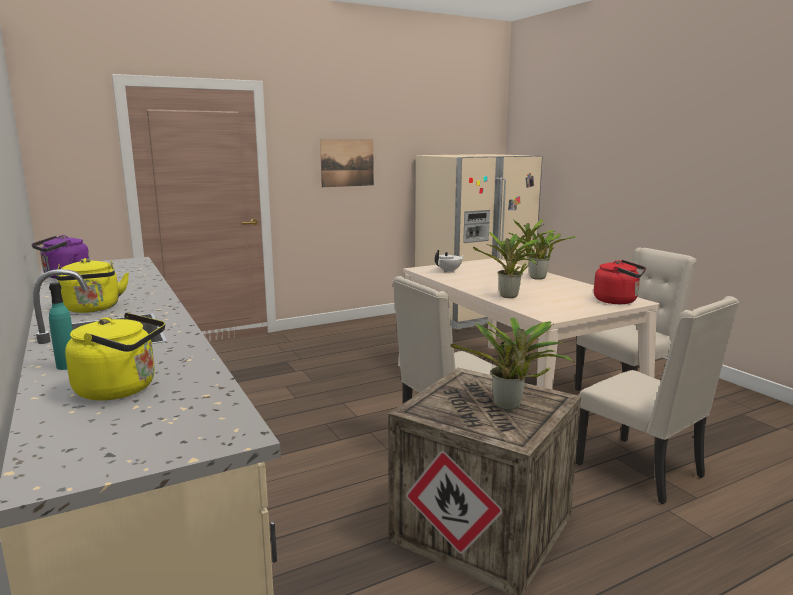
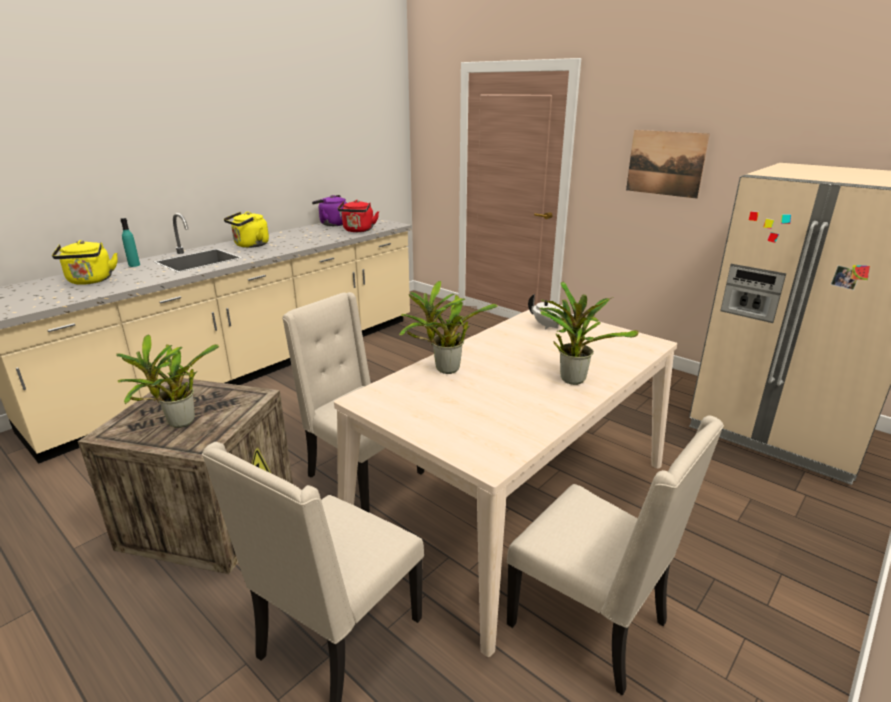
camera: 70 degrees right, 10 degrees up
(618, 301) = (478, 447): red kettle -> red kettle (358, 230)

